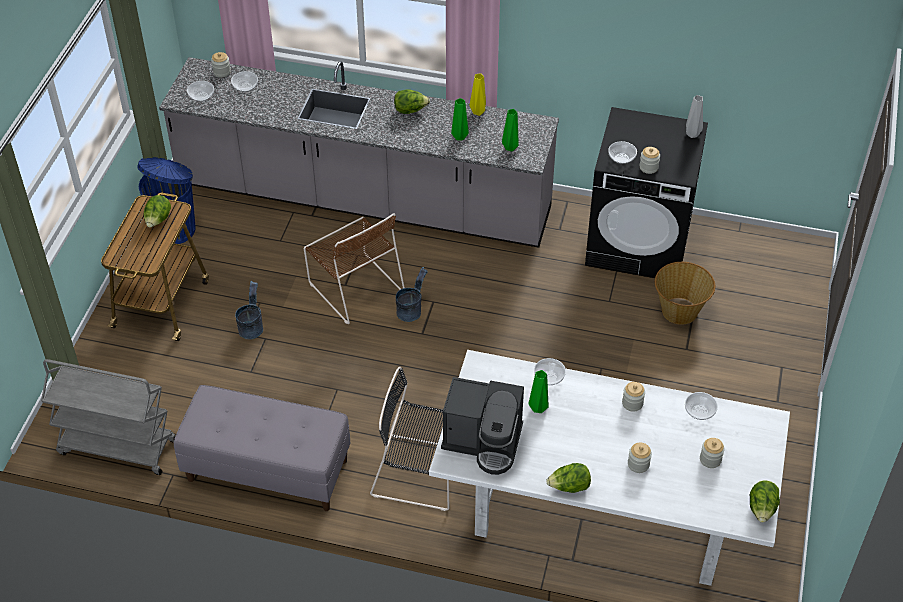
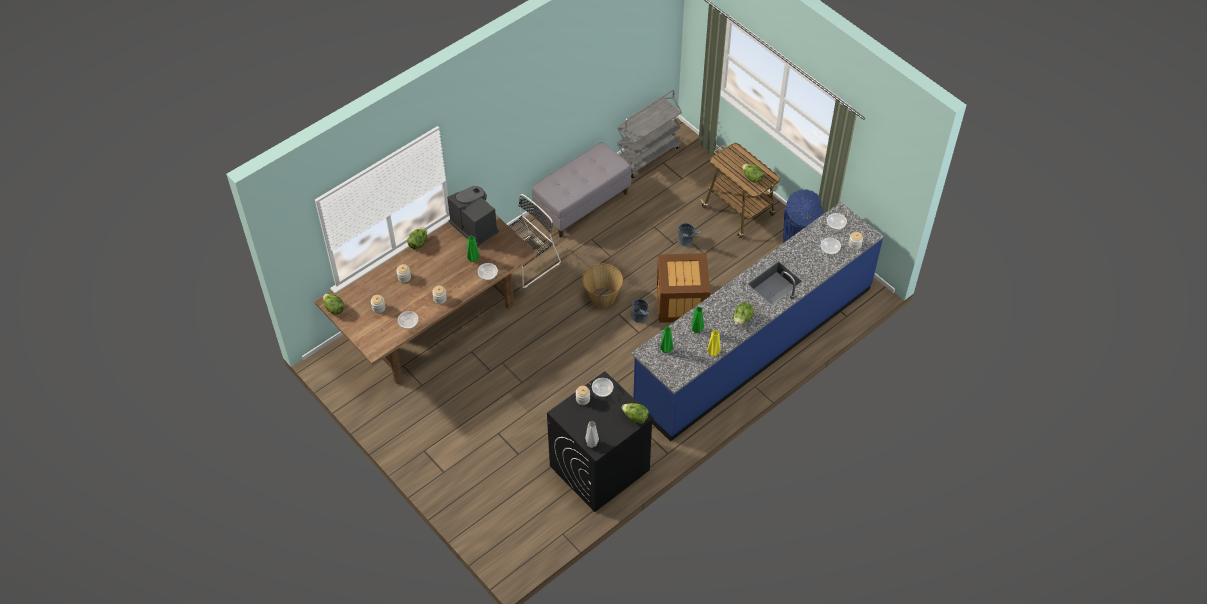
camera: 125 degrees right, 5 degrees up
(355, 286) = (681, 302): brown chair -> crate
(363, 200) = (753, 345): grey counter -> blue counter
(484, 442) = (474, 226): coffee machine -> coffee machine turned 90 degrees clockwise
(603, 511) = (433, 322): white dining table -> brown dining table
(626, 119) = (635, 417): none -> lettuce
(679, 311) = (527, 450): basket -> basket (602, 297)

